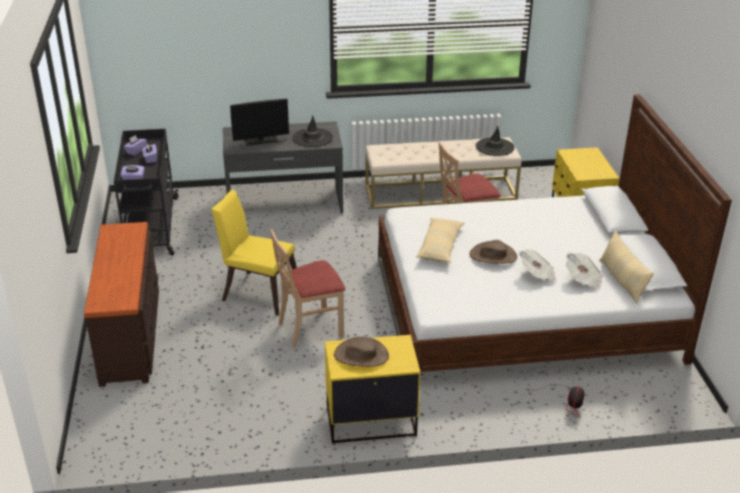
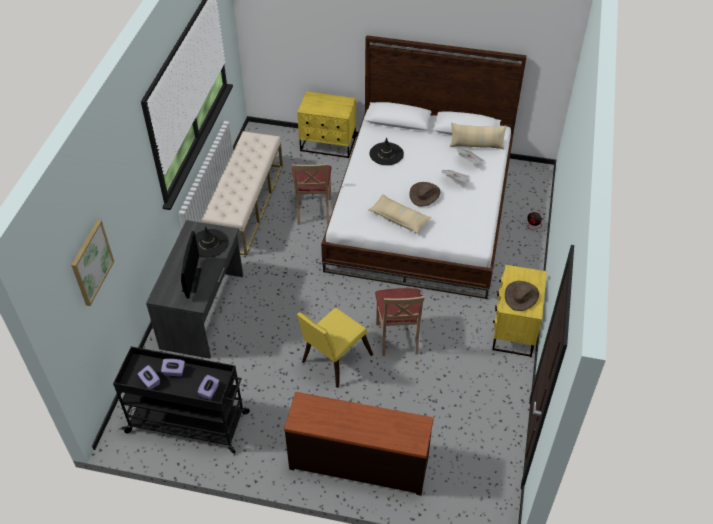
camera: 70 degrees left, 15 degrees up
(176, 31) = (91, 262): none -> picture
(494, 147) = (257, 144): black hat -> black hat (386, 154)

